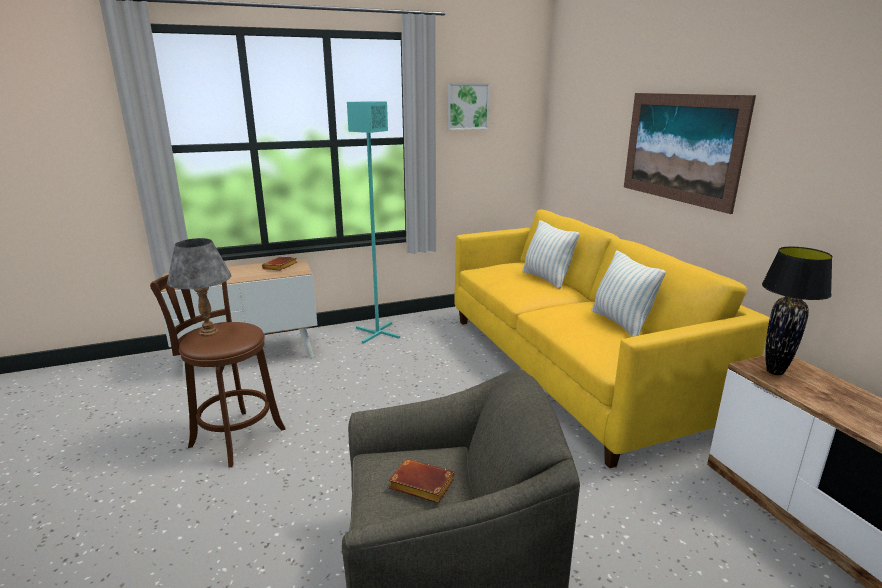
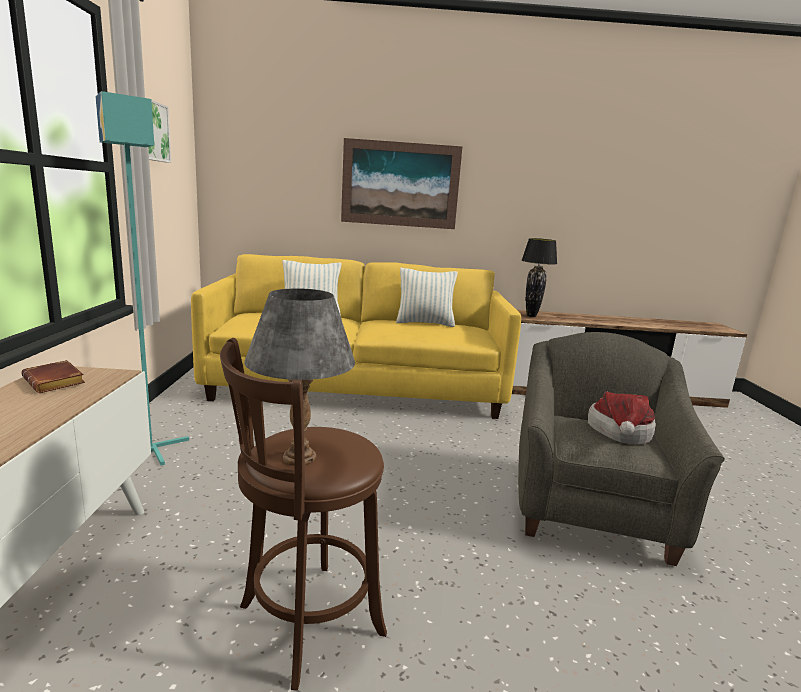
camera: 70 degrees left, 5 degrees down
(419, 485) = (619, 433): brown book -> hat

